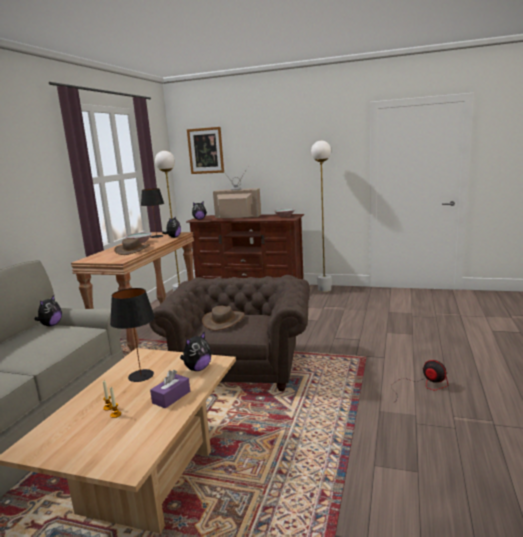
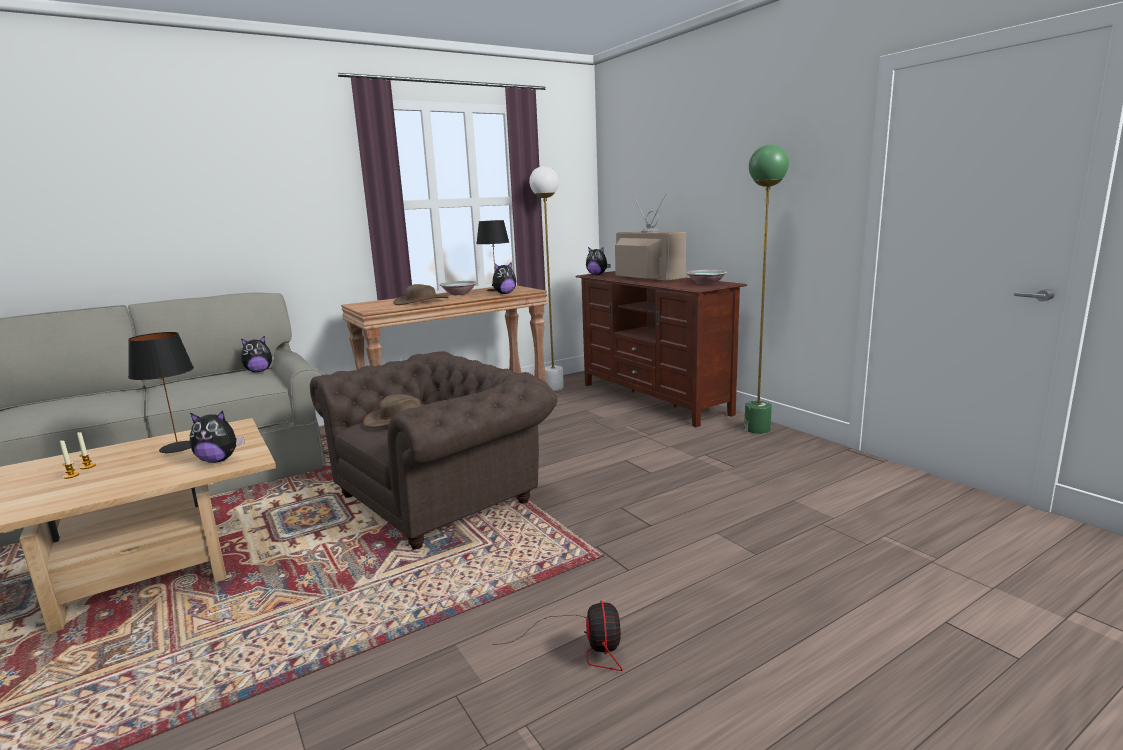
camera: 40 degrees right, 0 degrees up
(171, 397) = (129, 479): purple tissue box -> none
(205, 150) = (632, 168): picture -> none
(324, 289) = (757, 429): white floor lamp -> green floor lamp

